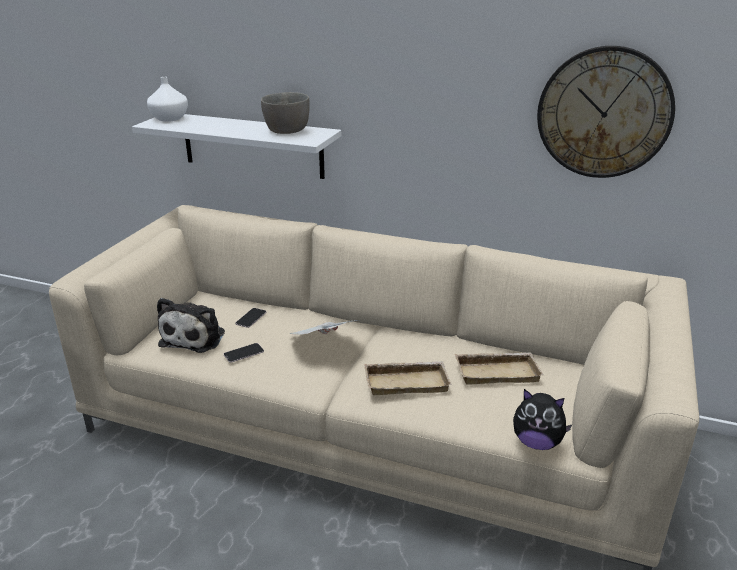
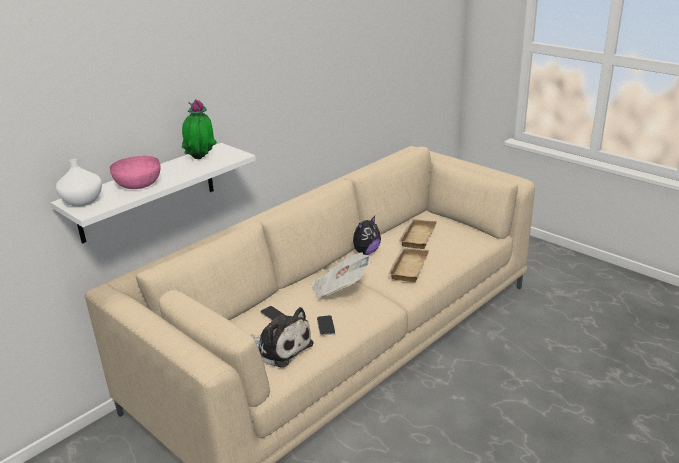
camera: 65 degrees left, 0 degrees up
(212, 125) = (138, 185): none -> pink bowl
(286, 131) = (201, 160): grey bowl -> potted plant
(537, 443) = (483, 245): plush toy -> plush toy (365, 252)
(604, 113) = (364, 65): wall clock -> none

